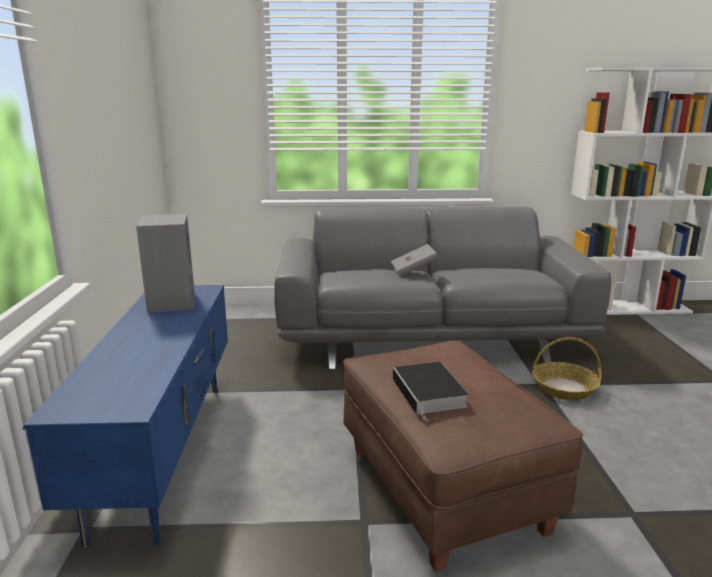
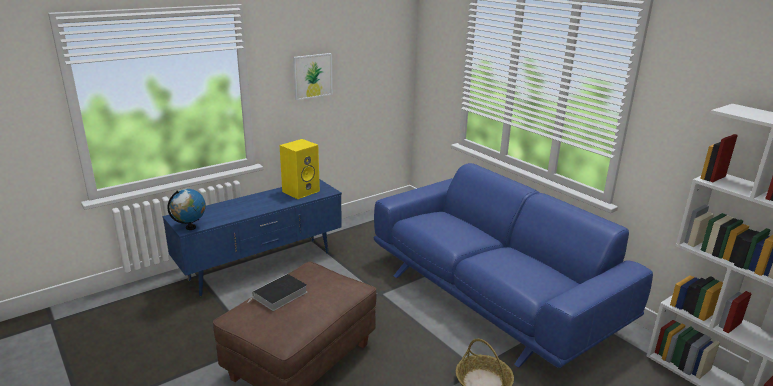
camera: 55 degrees right, 5 degrees up
(99, 115) = (312, 76): none -> picture
(134, 404) = (190, 227): none -> globe
(170, 302) = (301, 191): grey speaker -> yellow speaker
(413, 271) = (471, 237): grey book -> none
(430, 336) = (492, 296): grey sofa -> blue sofa

